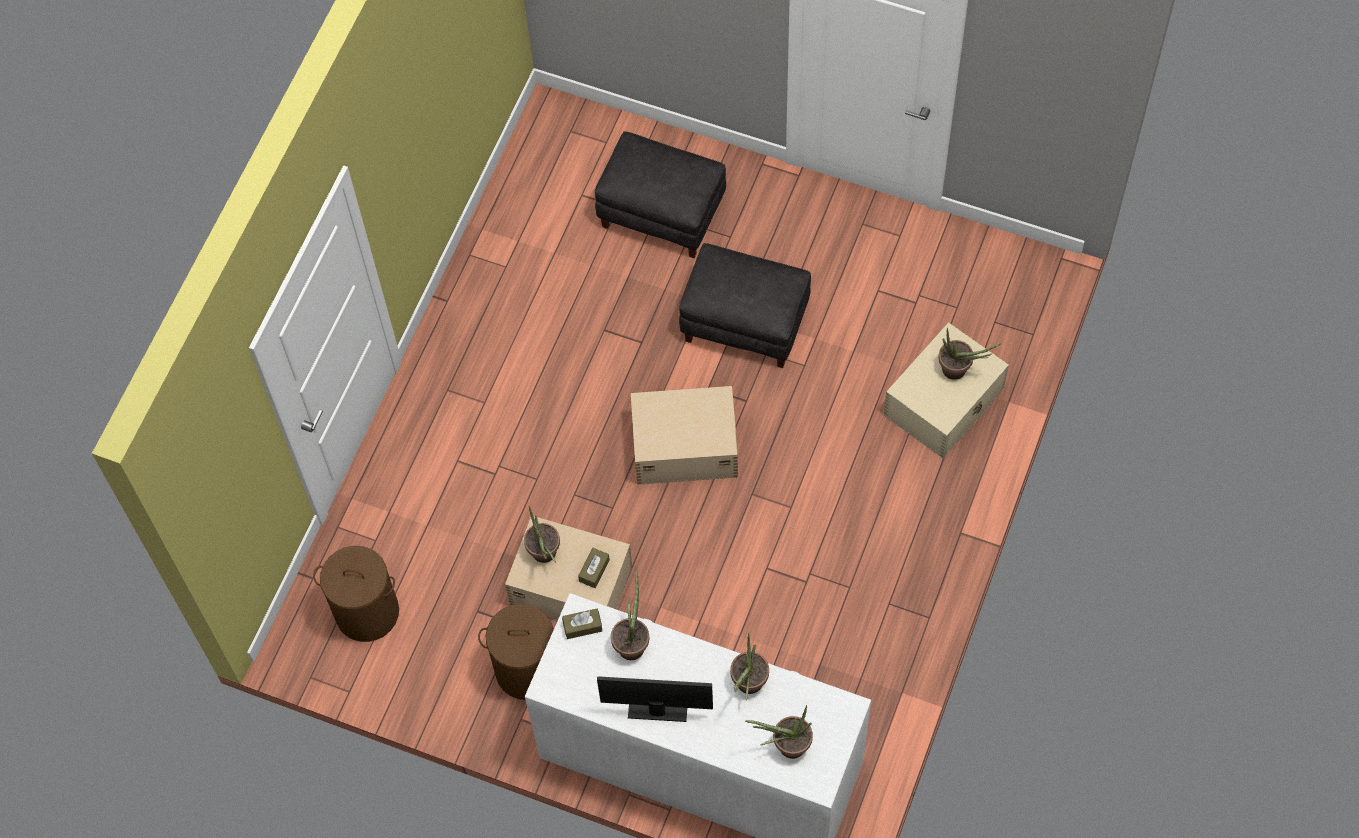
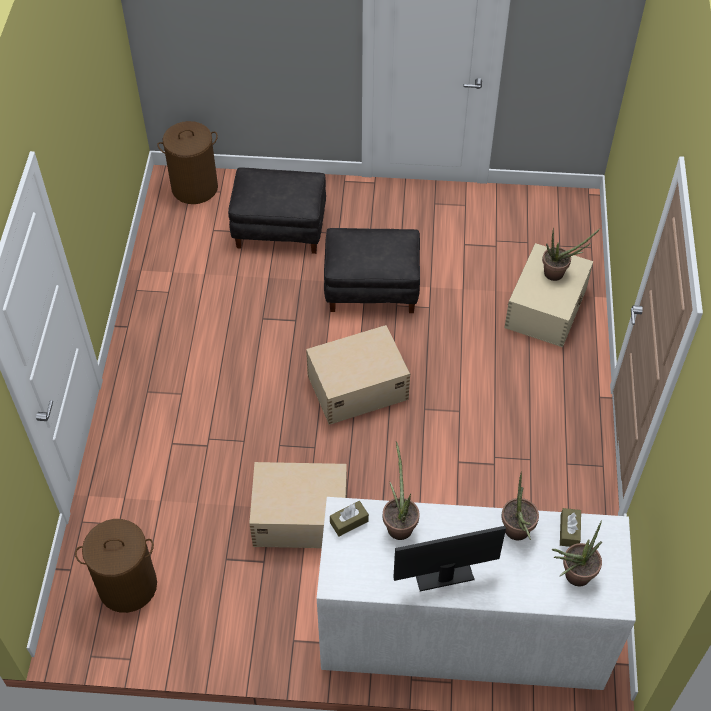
camera: 20 degrees left, 10 degrees down
(528, 669) = (286, 596): brown laundry basket -> brown laundry basket (195, 187)
(545, 557) = (277, 492): potted plant -> none
(594, 570) = (323, 492): brown tissue box -> brown tissue box (569, 531)

